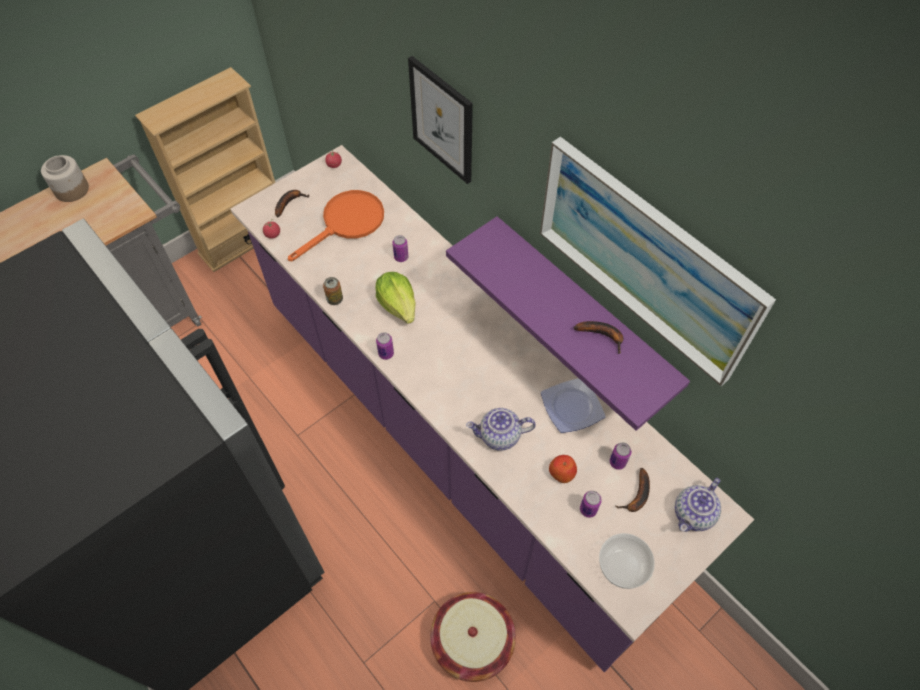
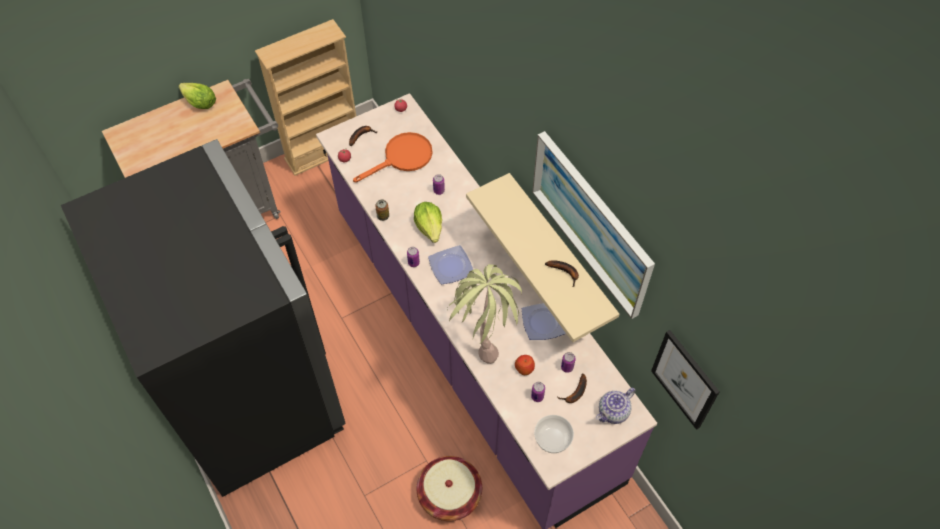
camera: 10 degrees right, 0 degrees up
(72, 190) = (199, 102): jar -> lettuce
(436, 350) = (451, 266): none -> plate
(442, 120) = (477, 98): picture -> picture (685, 379)
(499, 436) = (484, 335): teapot -> potted plant
(582, 311) = (560, 253): purple shelf -> beige shelf

